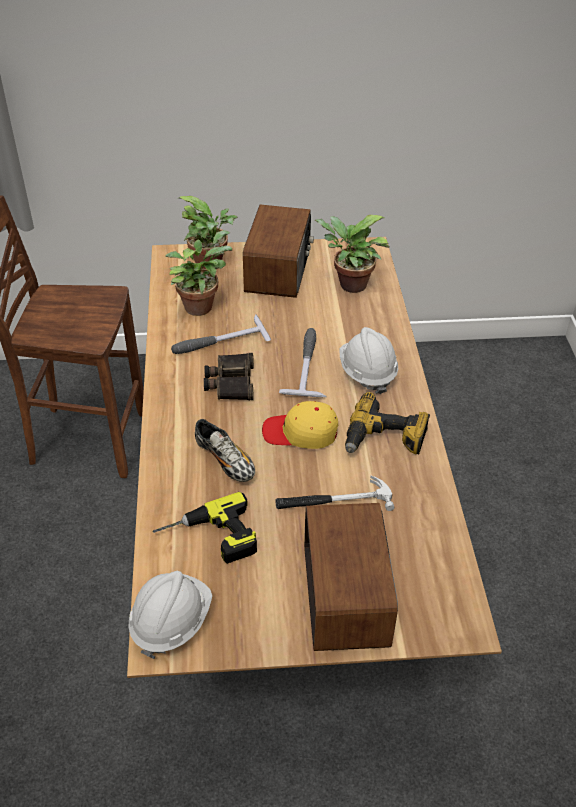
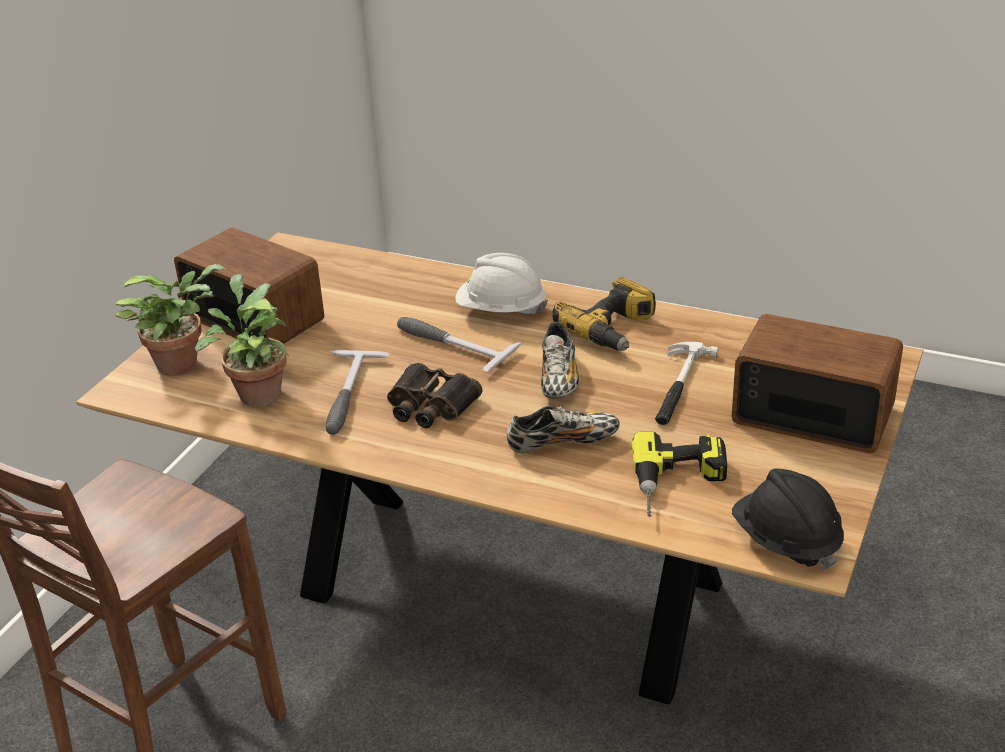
camera: 60 degrees left, 10 degrees down
(171, 622) = (786, 542): white hard hat -> black hard hat
(300, 432) = (559, 379): yellow cap -> shoe
(349, 285) = (339, 279): potted plant -> none

